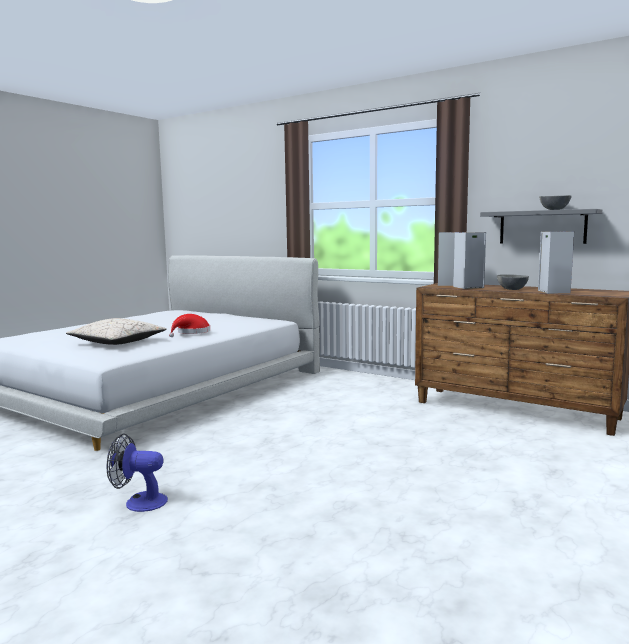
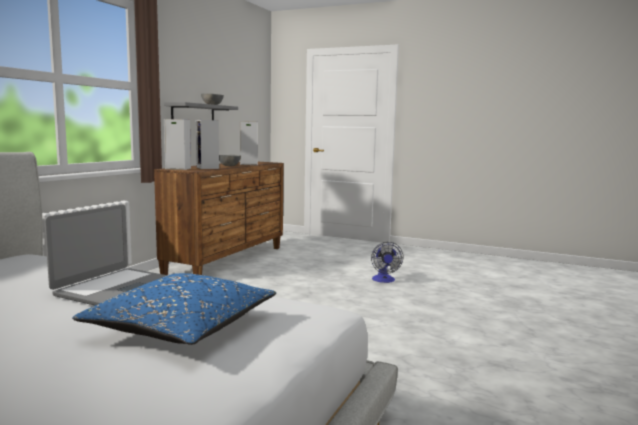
camera: 100 degrees left, 0 degrees up
(117, 343) = (181, 328): beige pillow -> blue pillow
(139, 502) = (476, 366): fan -> fan (384, 280)
(191, 333) = (115, 288): red hat -> laptop

